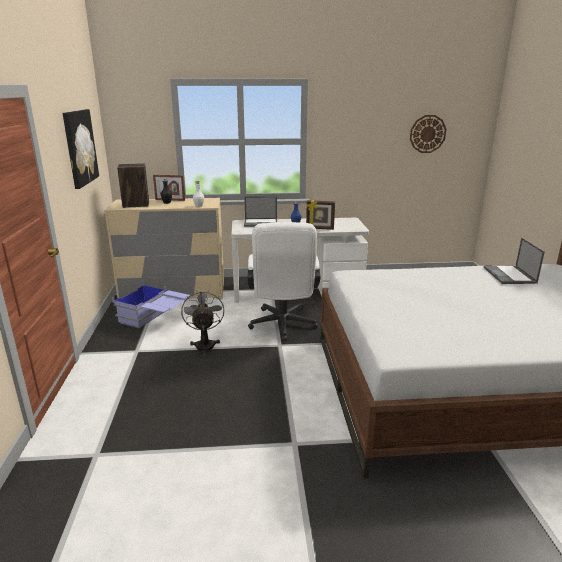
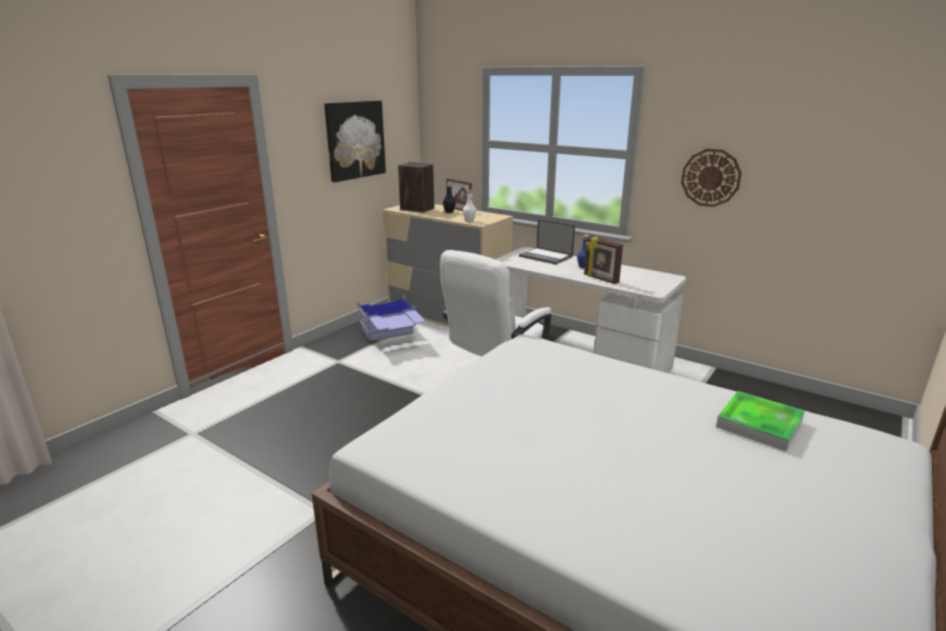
camera: 40 degrees right, 0 degrees up
(205, 344) = (397, 378): grey fan -> none
(427, 134) = (840, 160): wall clock -> wall clock (710, 178)
(510, 275) = (759, 424): laptop -> tray

